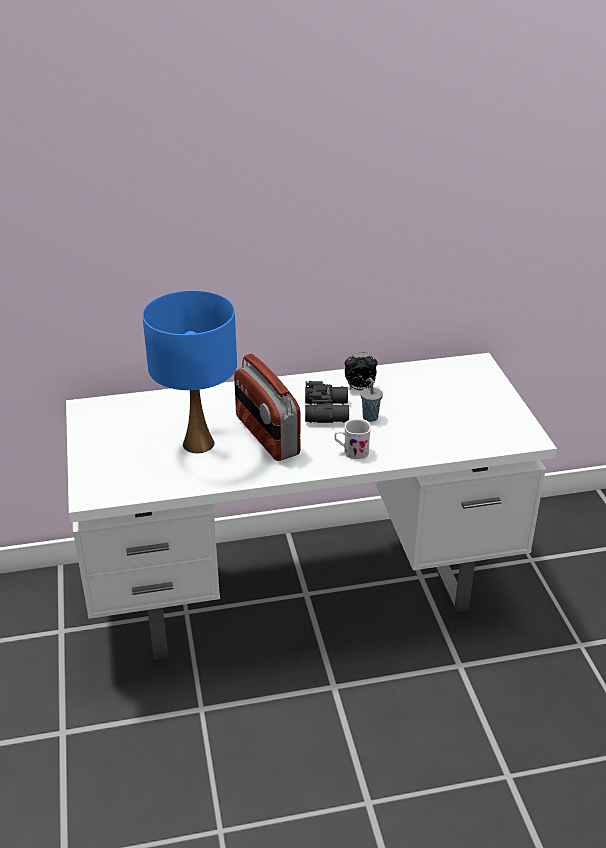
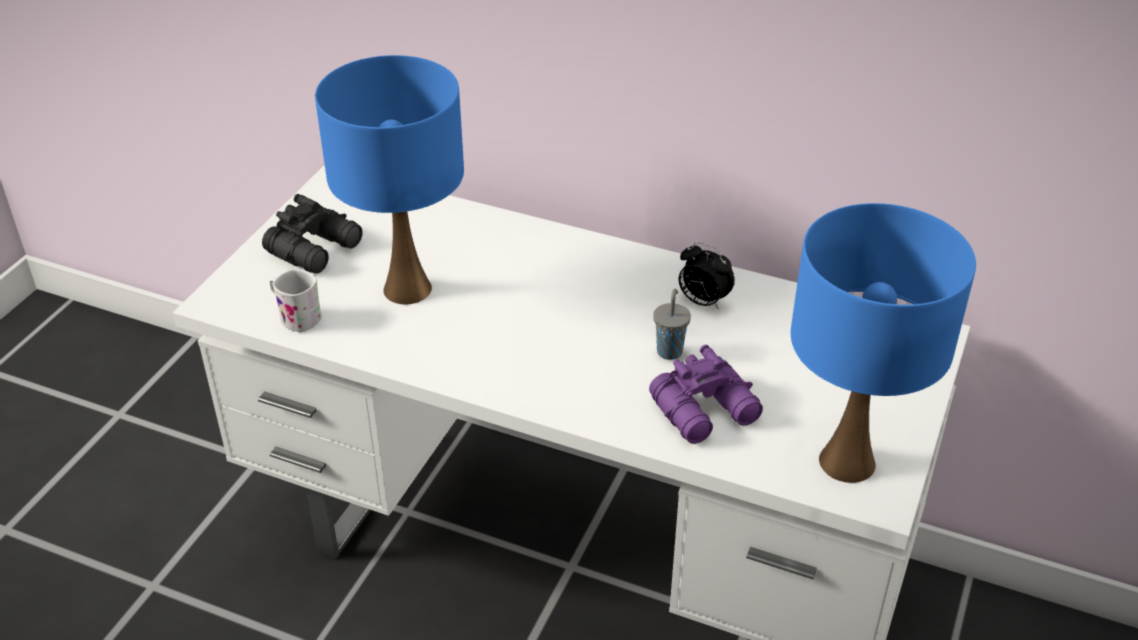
camera: 35 degrees right, 5 degrees up
(266, 436) = (501, 316): radio -> none
(328, 411) = (621, 316): black binoculars -> black binoculars (317, 248)
(351, 452) = (587, 392): white mug -> white mug (295, 317)
(418, 436) = (707, 411): none -> purple binoculars
(500, 430) = (846, 461): none -> blue table lamp

